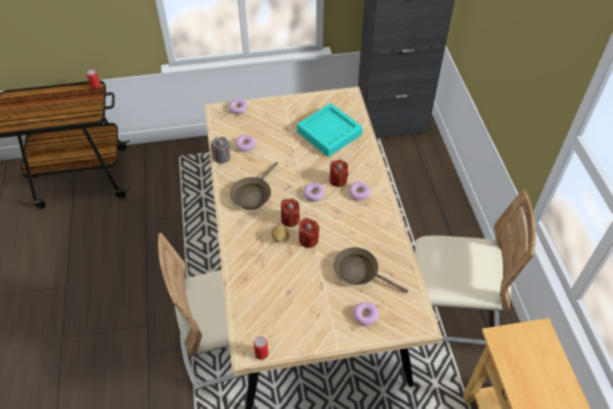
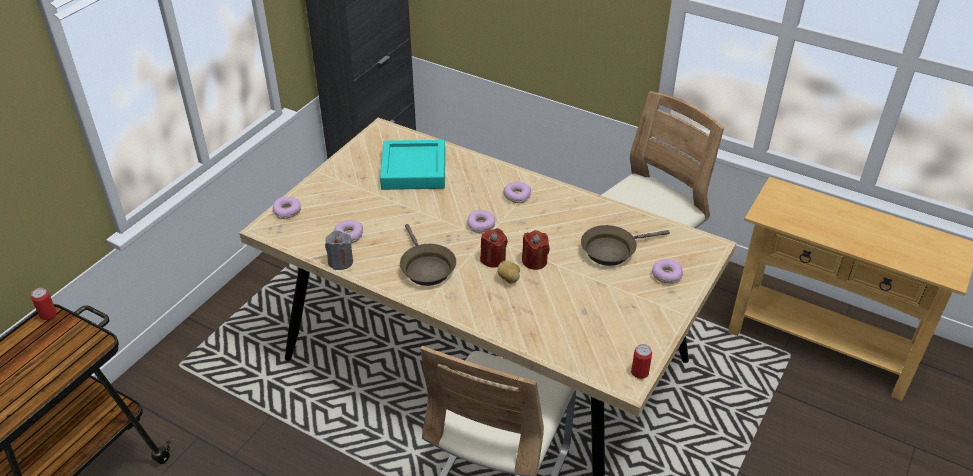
camera: 50 degrees left, 10 degrees down
(338, 180) = (483, 199): red candle -> none

